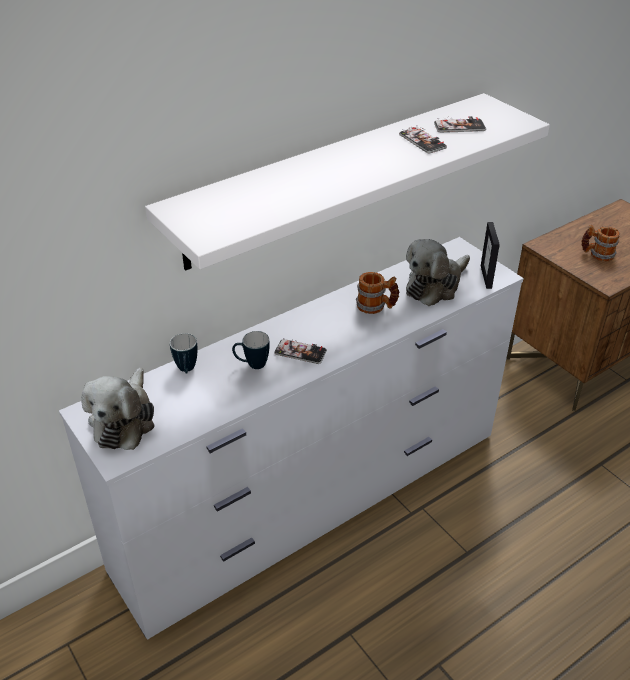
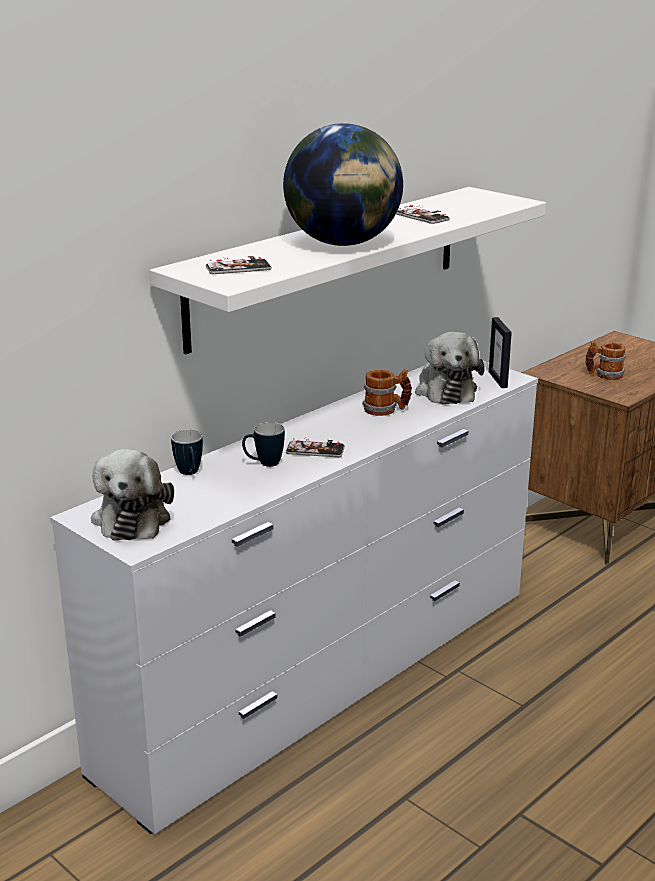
camera: 10 degrees left, 15 degrees down
(334, 179) = (343, 243): none -> globe
(435, 285) = (445, 390): plush toy -> plush toy turned 45 degrees counterclockwise
(459, 127) = (455, 207): phone -> phone (238, 268)

